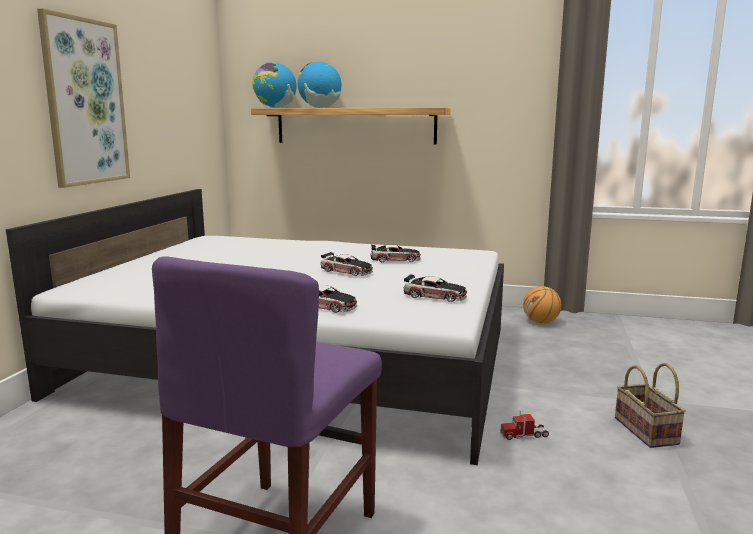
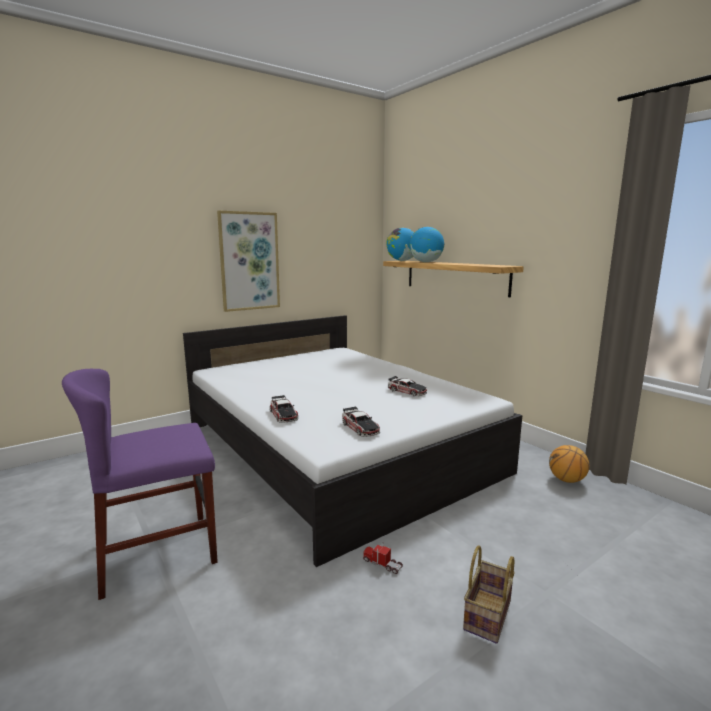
camera: 40 degrees right, 0 degrees up
(347, 271) = (353, 393): toy car -> none

